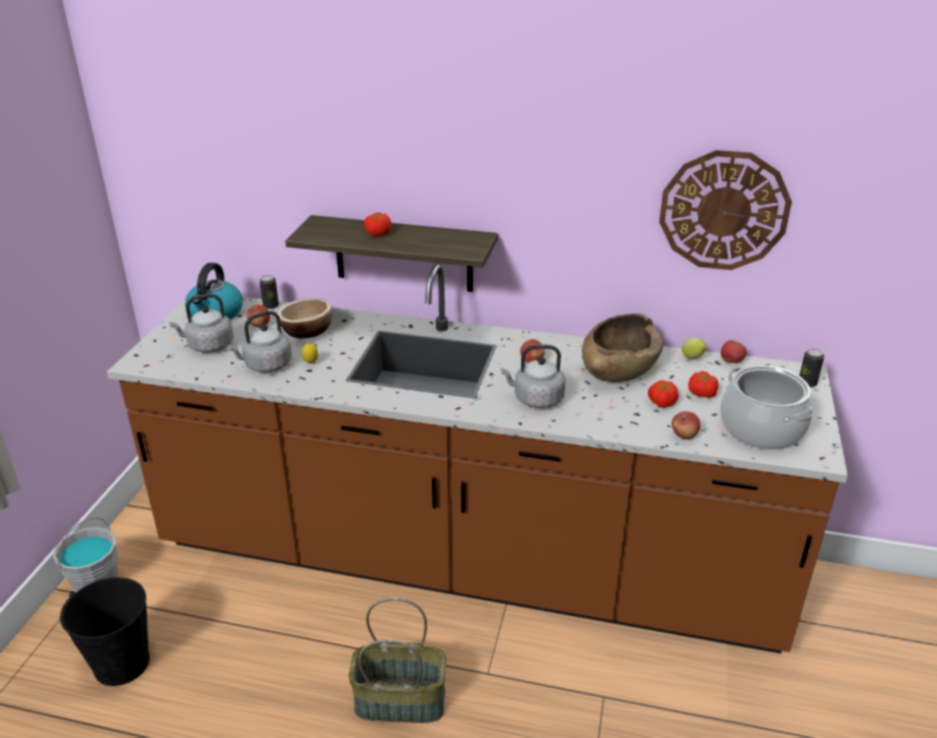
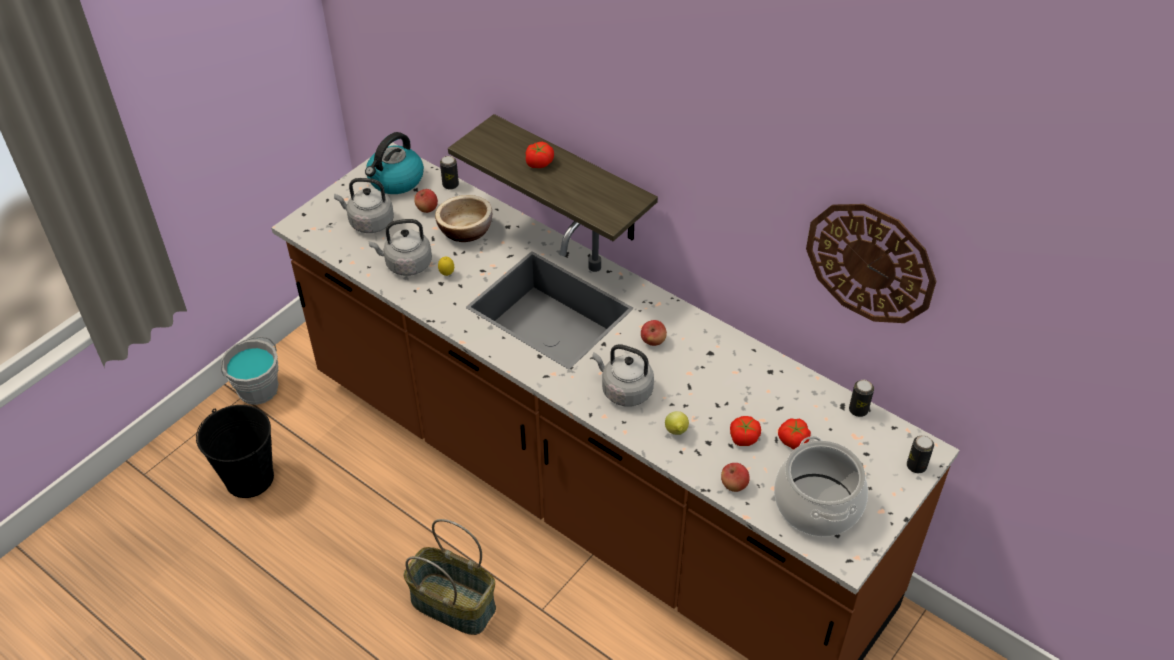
camera: 25 degrees right, 15 degrees up
(619, 368) = (734, 379): brown bowl -> none
(693, 358) = (820, 392): lemon -> lemon (676, 432)
(731, 361) = (858, 410): apple -> can

